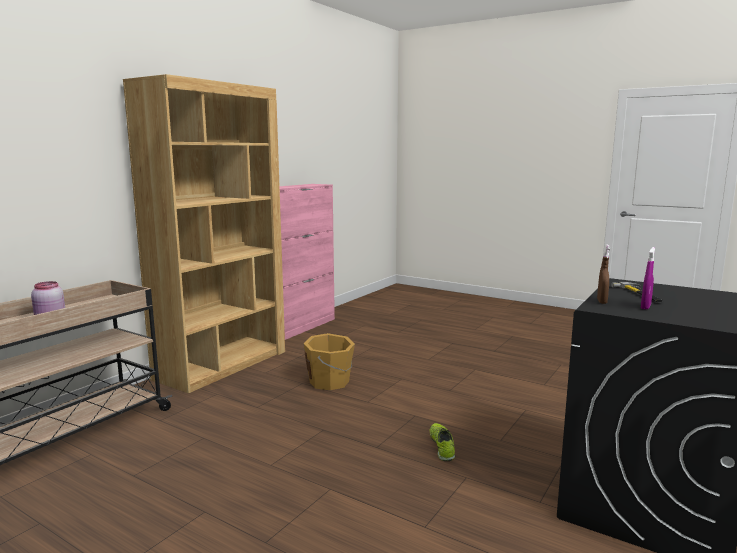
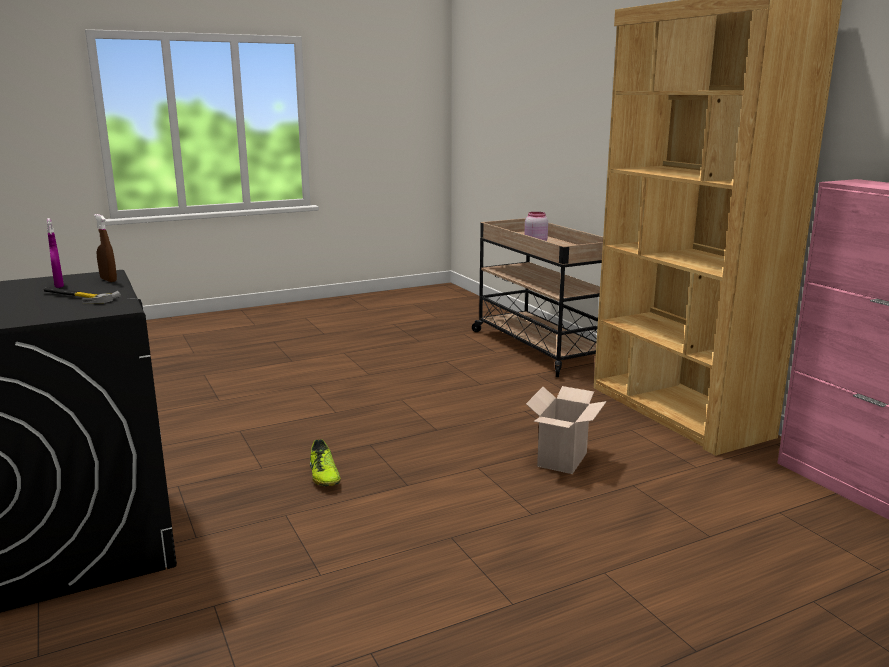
camera: 120 degrees right, 5 degrees up
(330, 382) = (563, 460): orange bucket -> cardboard box
(442, 446) = (324, 476): shoe -> shoe turned 45 degrees clockwise

